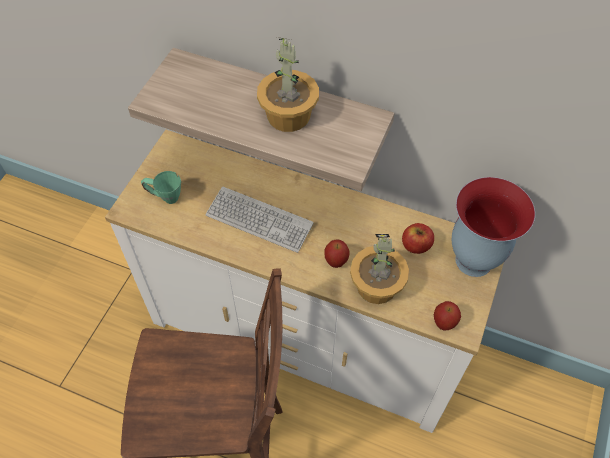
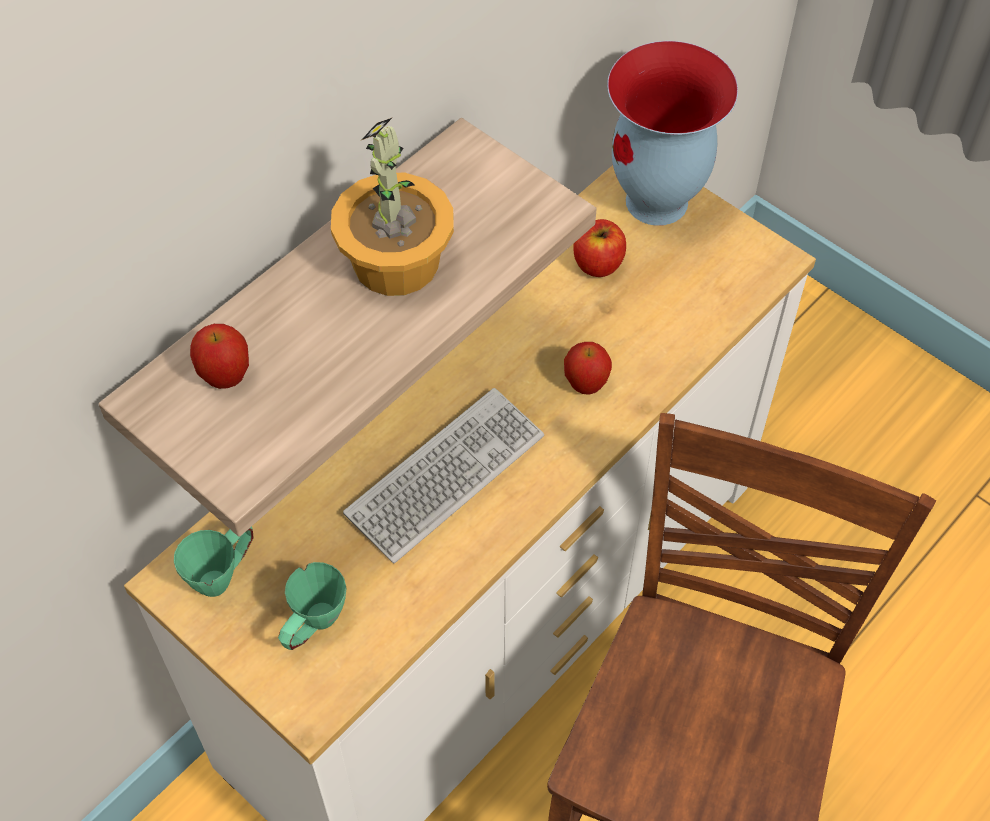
camera: 70 degrees left, 0 degrees up
(180, 158) = (224, 574): none -> green mug
(376, 286) = (656, 344): potted plant -> none
(443, 323) = (755, 280): apple -> apple (226, 377)

